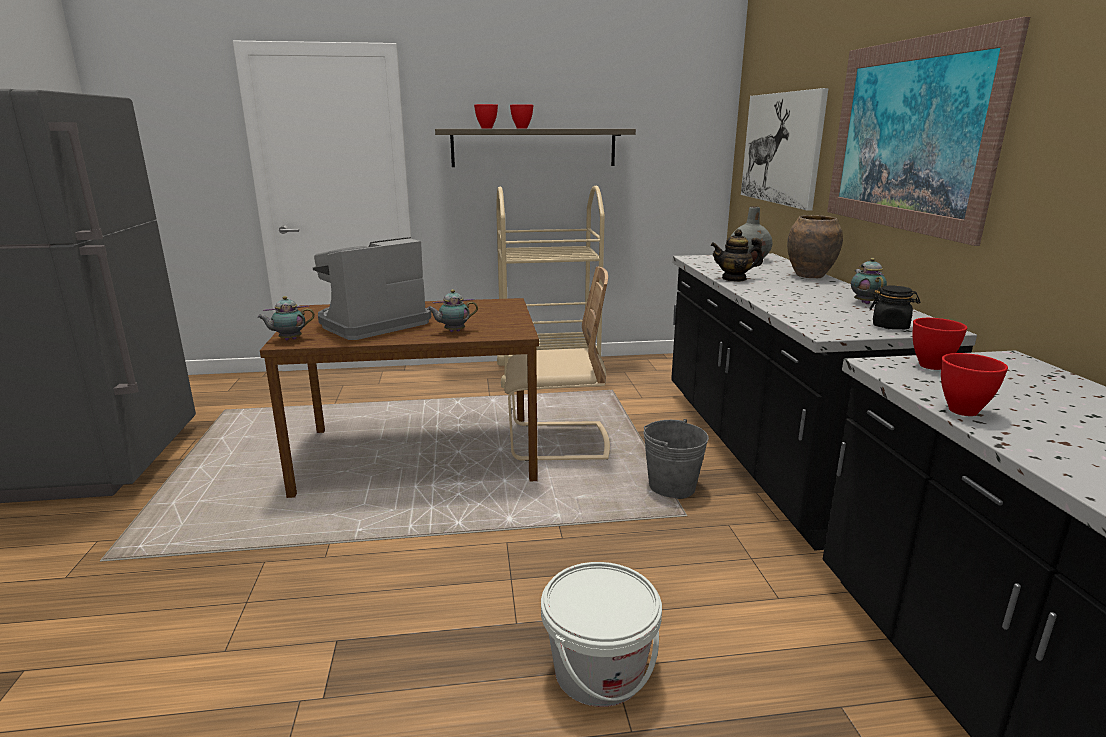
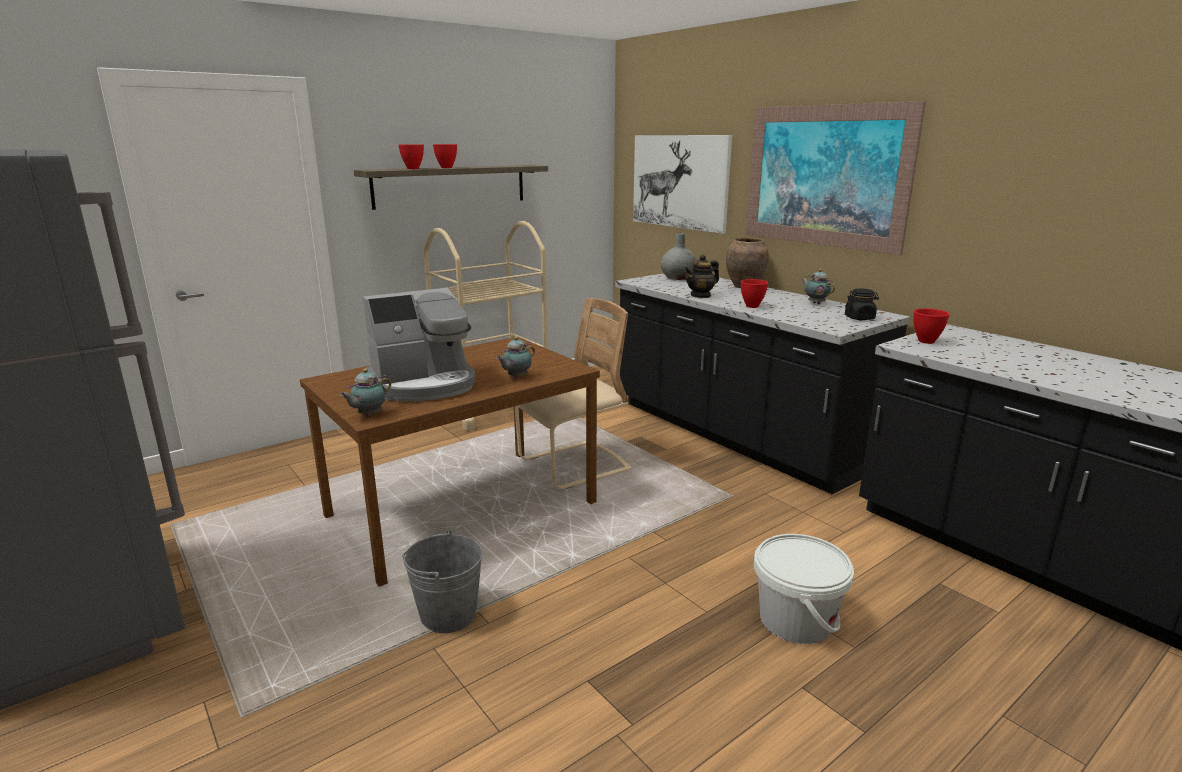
camera: 30 degrees left, 0 degrees up
(371, 324) = (423, 384): coffee machine -> coffee machine turned 135 degrees counterclockwise
(672, 487) = (699, 477): grey bucket -> grey bucket (448, 614)
(964, 411) = (987, 365): red bowl -> red bowl (752, 306)

